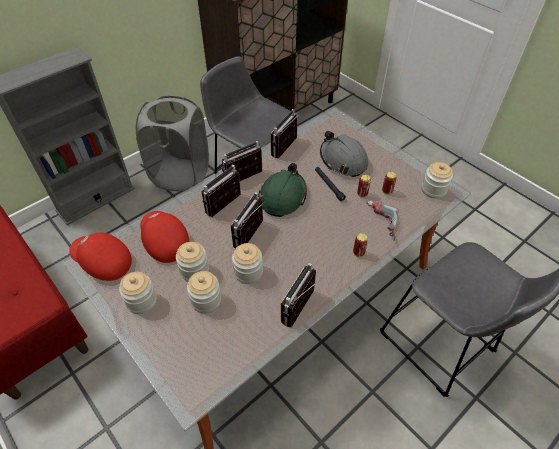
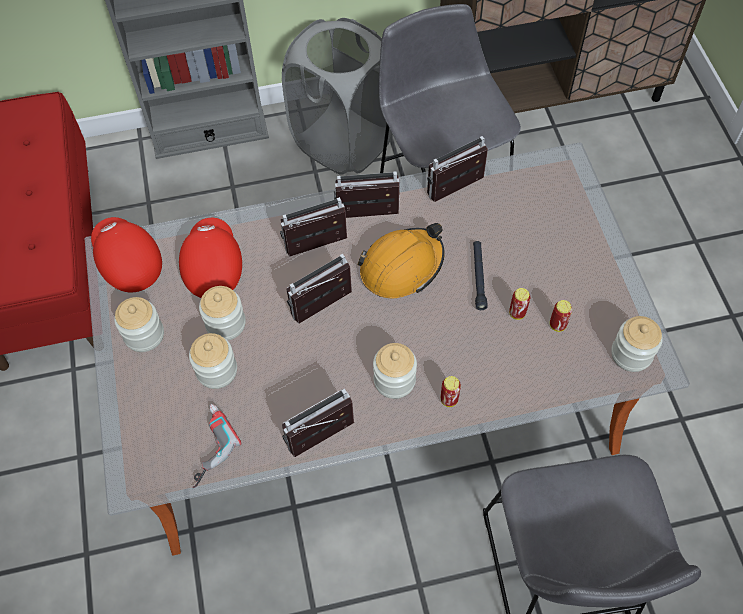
camera: 30 degrees right, 10 degrees up
(248, 272) = (289, 357): jar -> jar (394, 380)
(282, 197) = (402, 266): green hard hat -> orange hard hat
(343, 160) = (528, 245): grey hard hat -> none
(379, 222) = (511, 367): power drill -> power drill (205, 446)

